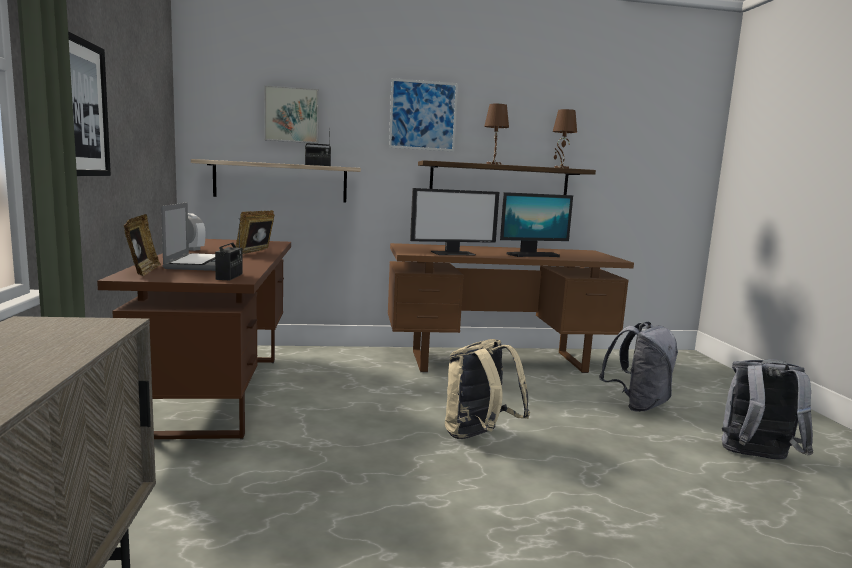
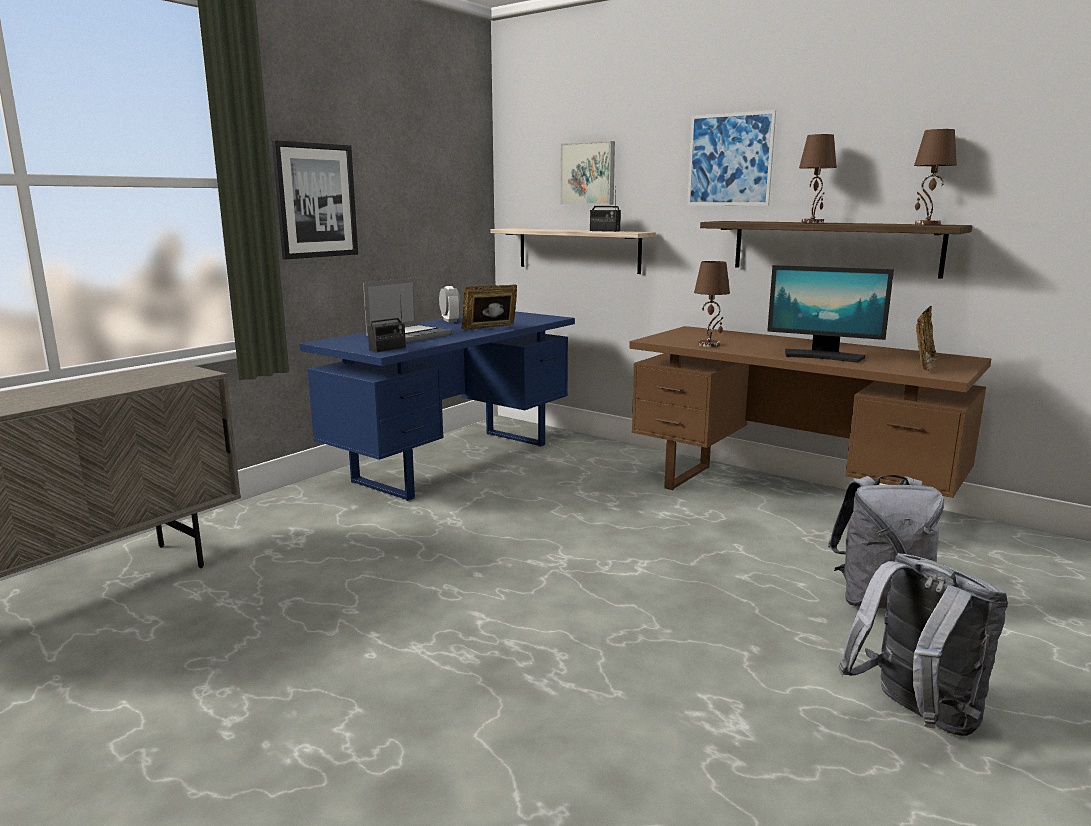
camera: 45 degrees right, 5 degrees up
(143, 271) = (347, 338): picture frame -> picture frame (923, 365)
(220, 393) = (454, 461): brown desk -> blue desk
(453, 253) = (709, 344): monitor -> brown table lamp
(479, 436) = (594, 562): beige backpack -> none

